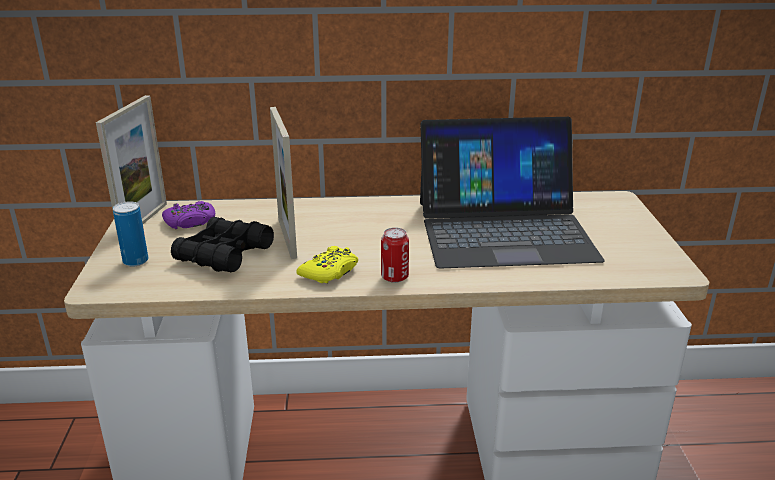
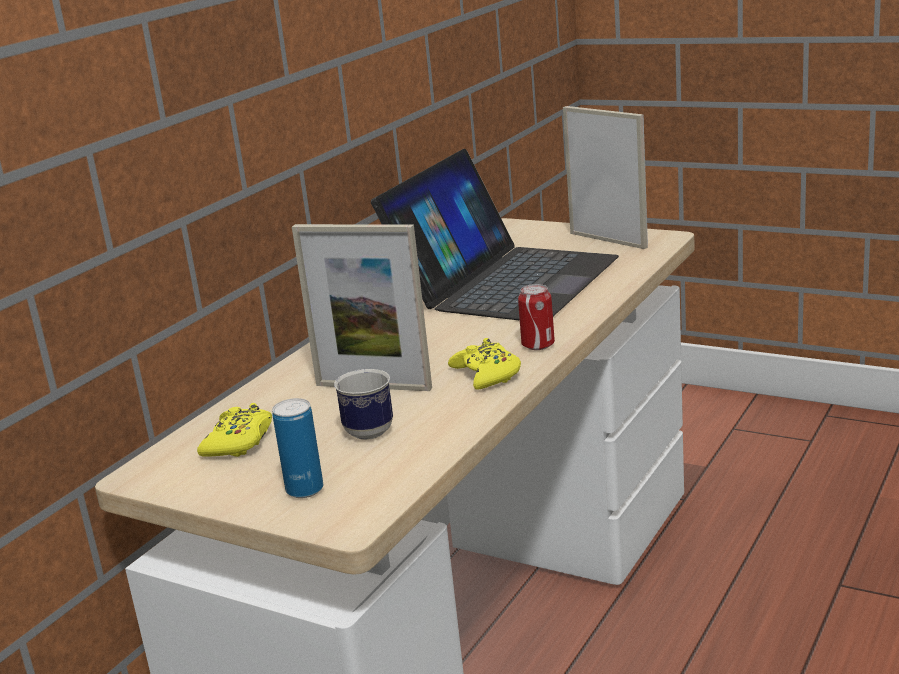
camera: 55 degrees left, 5 degrees down
(143, 221) = (184, 475): picture frame -> picture frame (608, 240)
(190, 222) = (239, 442): purple game controller -> yellow game controller
(224, 254) = (365, 429): black binoculars -> mug

